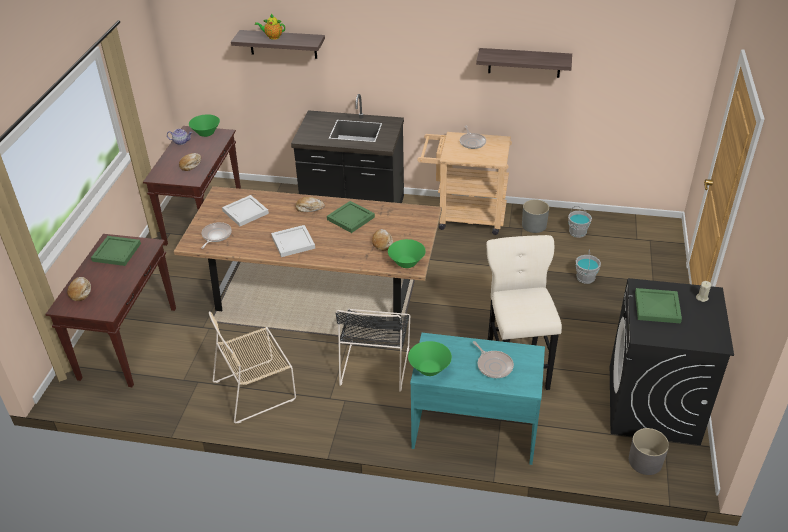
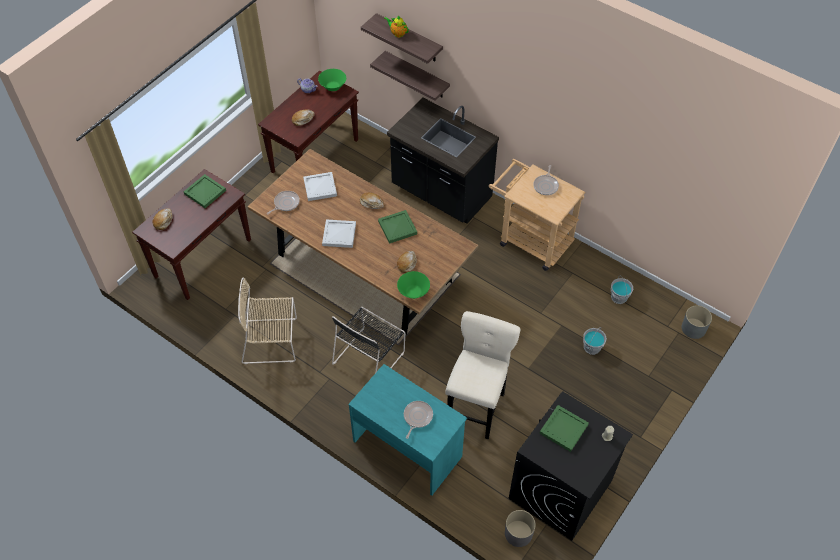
camera: 25 degrees right, 15 degrees up
(429, 369) = (369, 399): green bowl -> none
(493, 365) = (417, 417): frying pan -> frying pan turned 150 degrees counterclockwise
(524, 62) = (605, 139): shelf -> shelf (417, 75)
(534, 225) = (585, 274): grey planter -> grey planter (693, 328)

